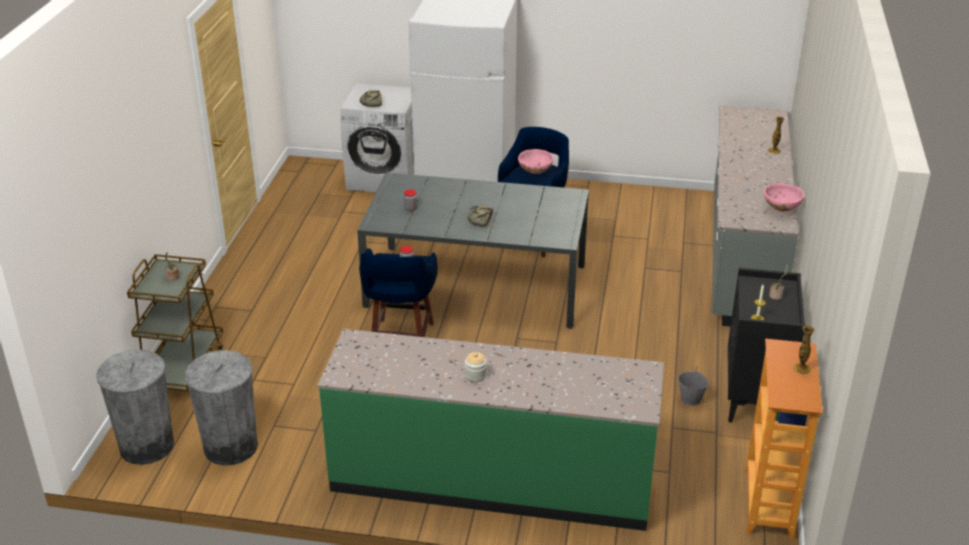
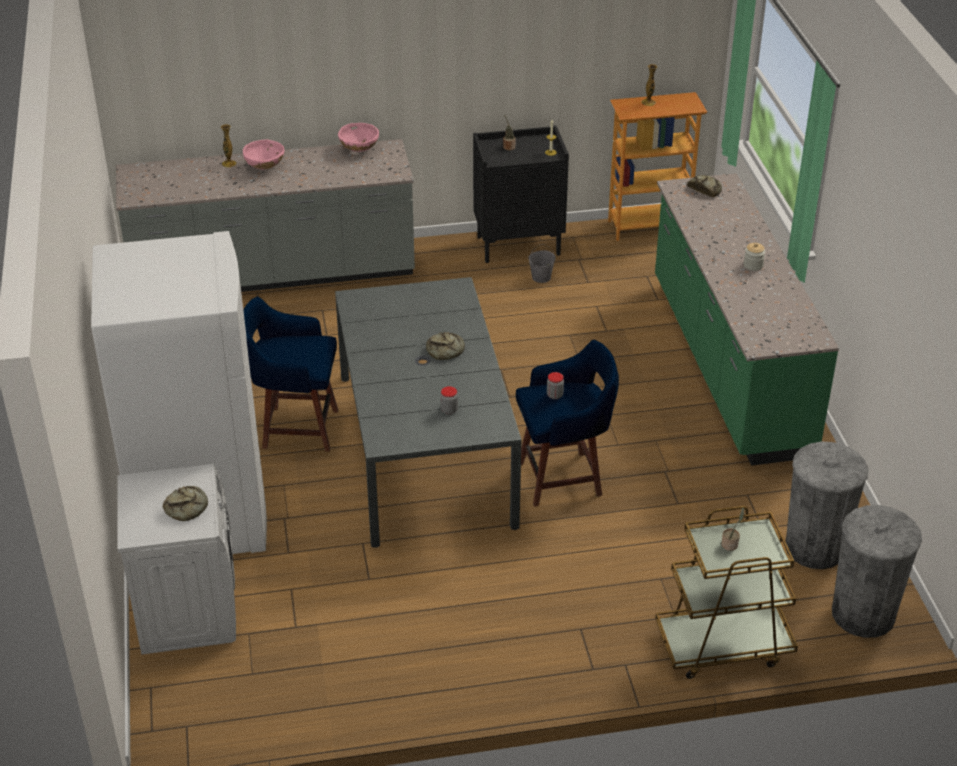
camera: 110 degrees left, 5 degrees up
(535, 172) = (288, 350): pink bowl -> pink bowl (265, 167)
(633, 389) = (705, 189): none -> bread

